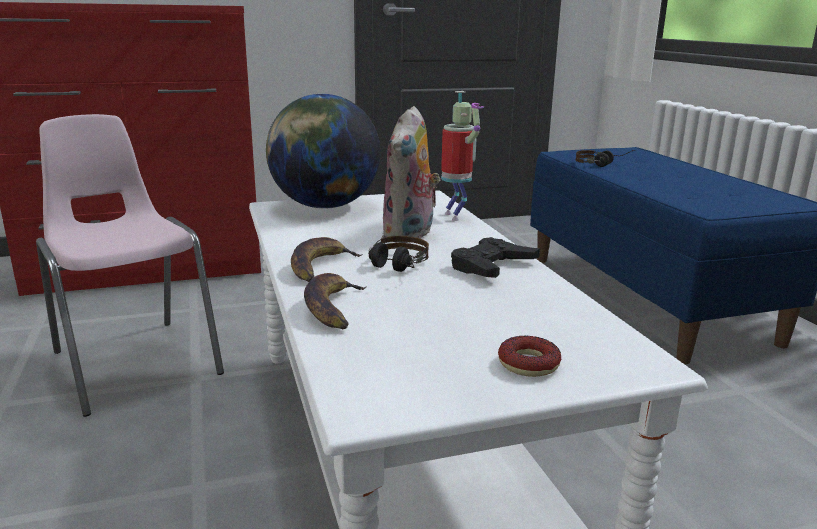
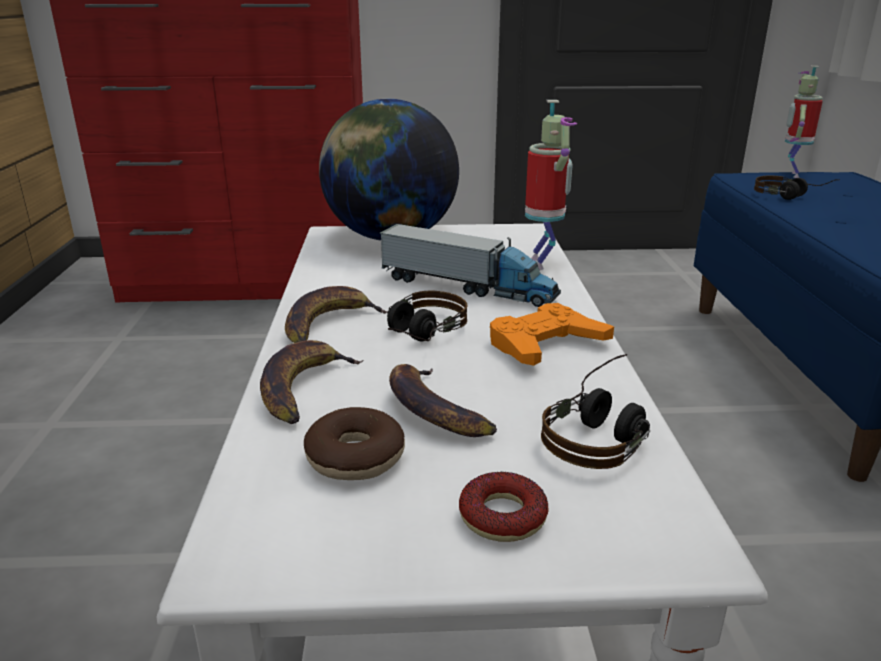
camera: 15 degrees right, 5 degrees up
(135, 362) = (193, 392): pink chair -> none
(404, 344) = (355, 457): none -> donut
(410, 235) = (468, 287): plush toy -> toy truck
(440, 311) = (434, 410): none -> banana
(491, 266) = (545, 344): black game controller -> orange game controller
(563, 311) = (603, 431): none -> headphones
(595, 150) = (791, 174): none -> toy robot

